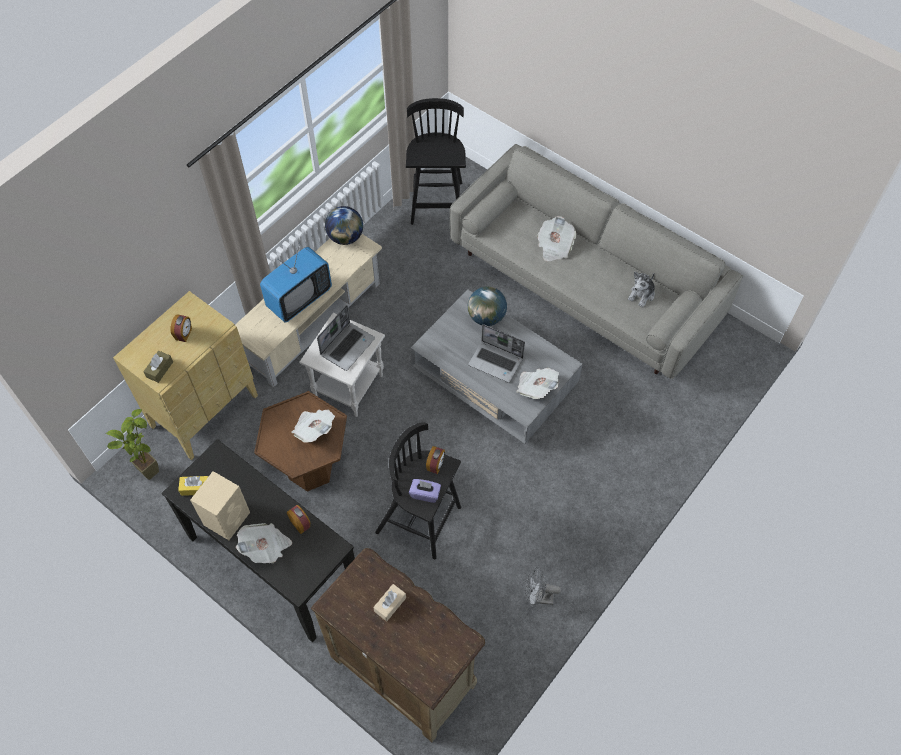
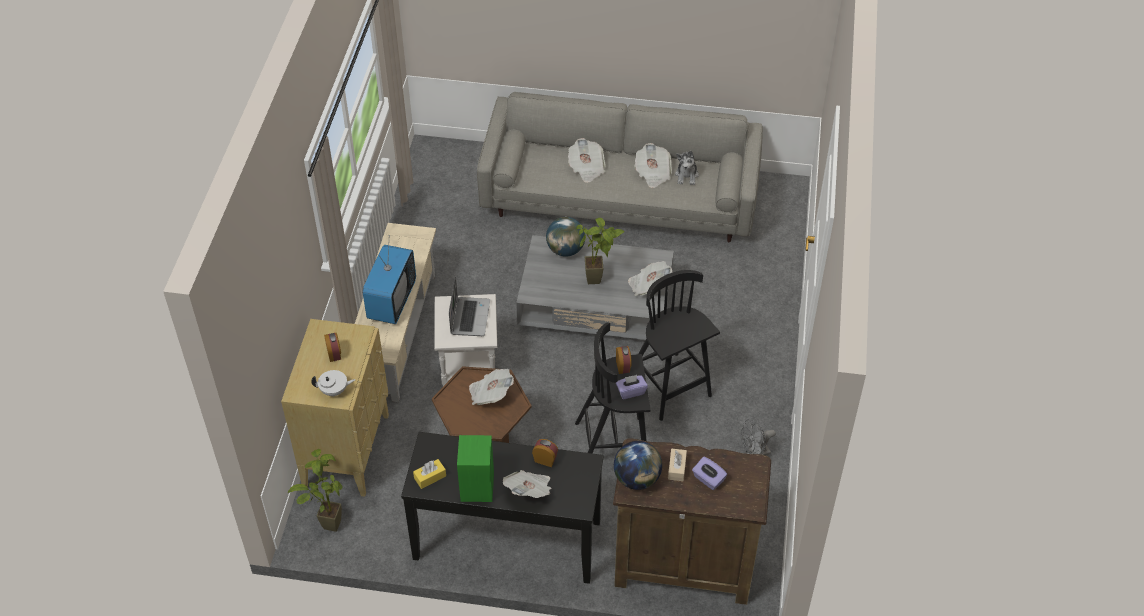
camera: 30 degrees left, 10 degrees down
(159, 369) = (334, 391): brown tissue box -> white teapot
(227, 517) = (477, 485): beige speaker -> green speaker
(345, 237) = (396, 234): globe -> globe (637, 479)
(410, 632) = (708, 479): none -> purple tissue box
(437, 205) = (439, 187): black stool -> black stool (670, 388)
(496, 362) = (600, 281): laptop -> potted plant
(611, 278) = (653, 173): none -> newspaper

